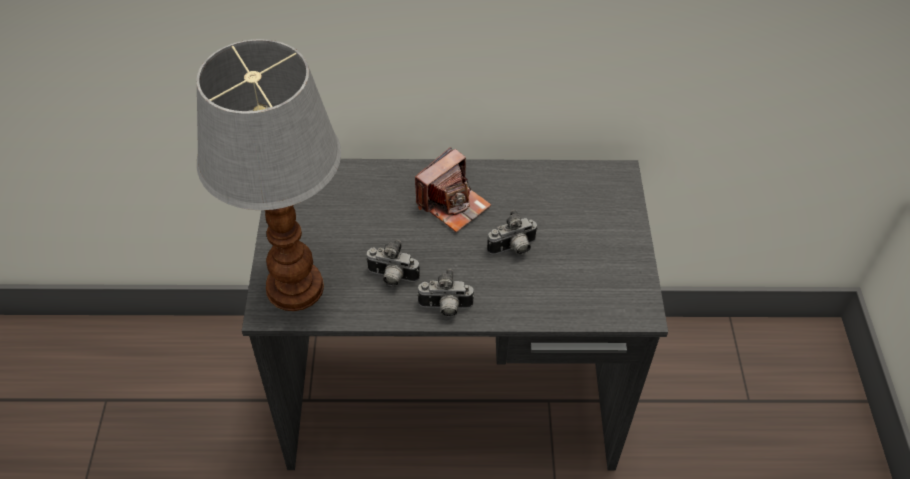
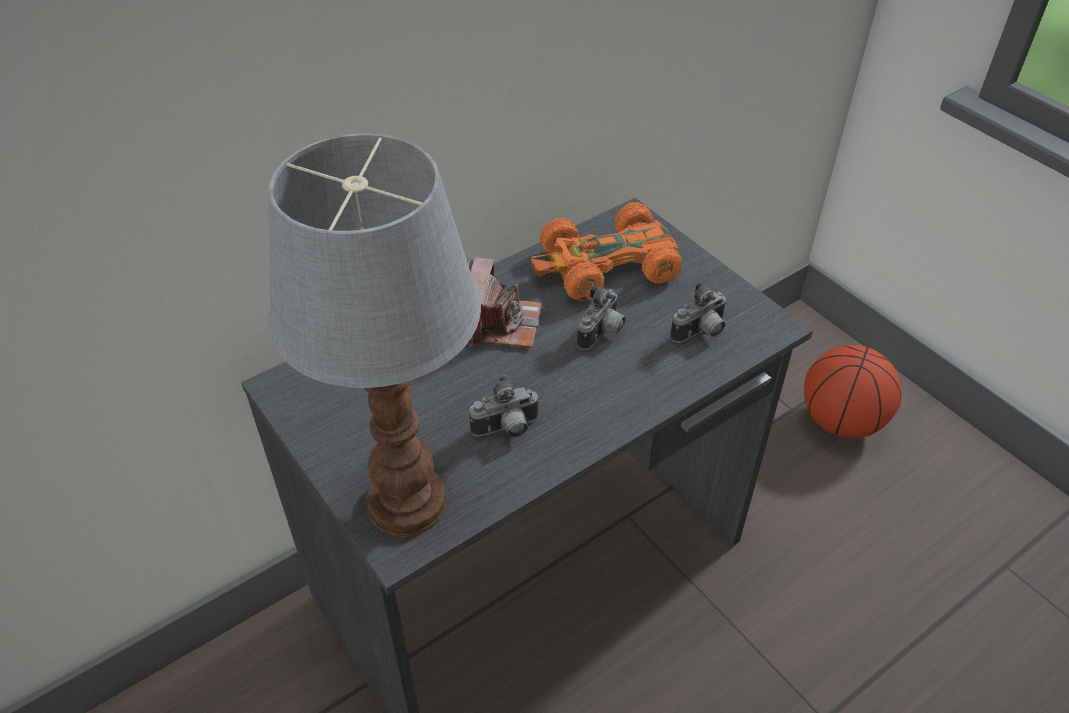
camera: 35 degrees left, 5 degrees down
(445, 308) = (593, 427): camera -> camera (700, 333)
(563, 202) = (606, 266): none -> orange toy car
(783, 434) = (840, 421): none -> basketball

